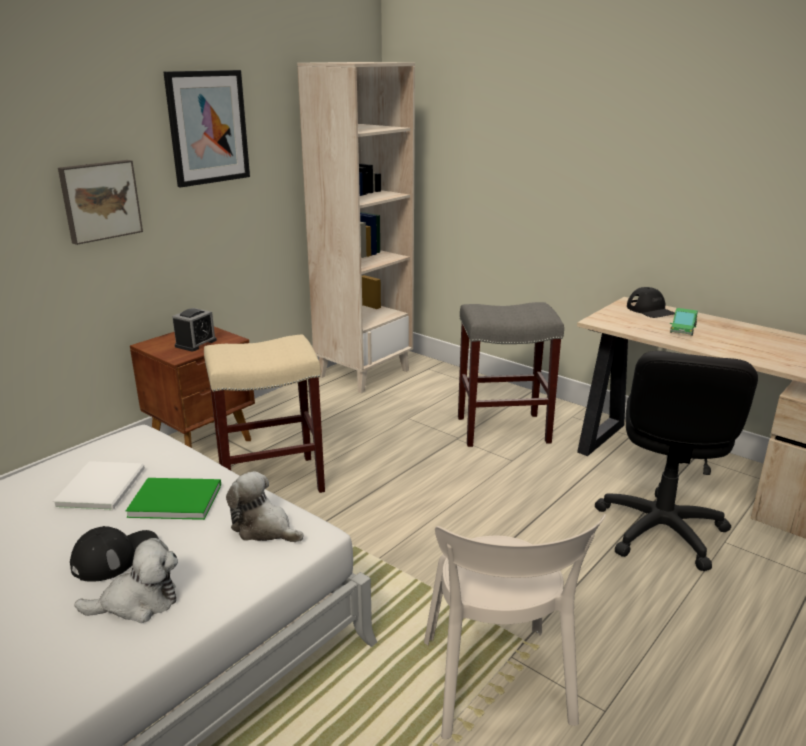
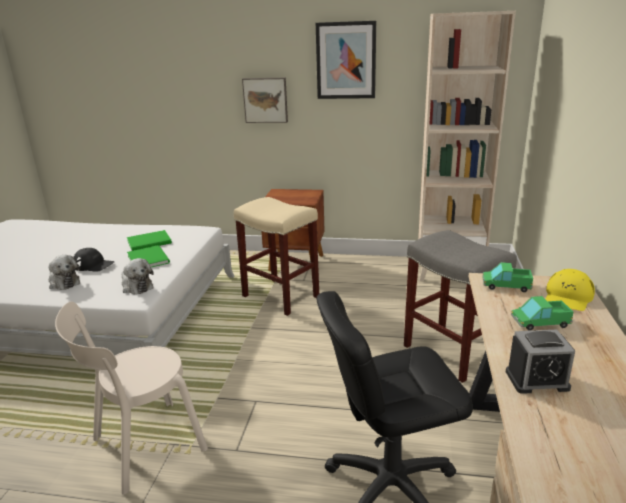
camera: 60 degrees right, 0 degrees up
(104, 487) = (150, 242): white book -> green book
(196, 343) = (292, 198): alarm clock -> alarm clock (537, 380)
(264, 528) = (136, 286): plush toy -> plush toy turned 135 degrees clockwise
(614, 319) = (506, 285): none -> toy truck
(650, 310) = (568, 297): black cap -> yellow cap

